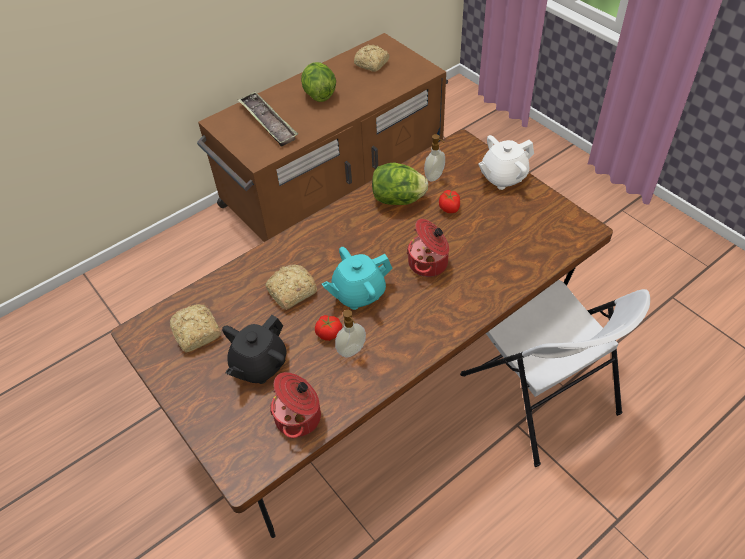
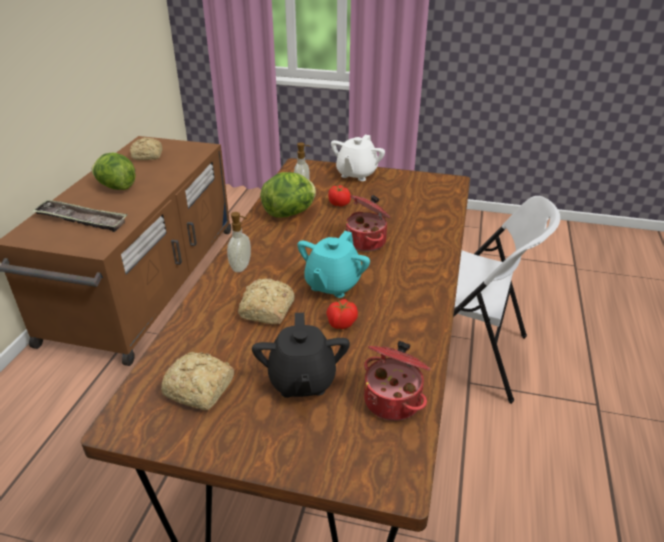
camera: 40 degrees left, 15 degrees down
(352, 351) = (378, 326): soap dispenser -> soap dispenser (241, 267)

